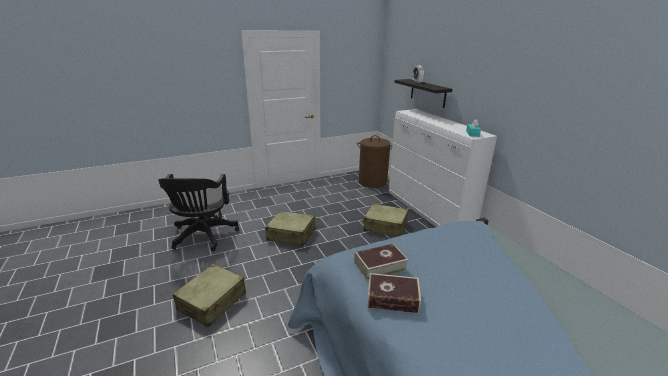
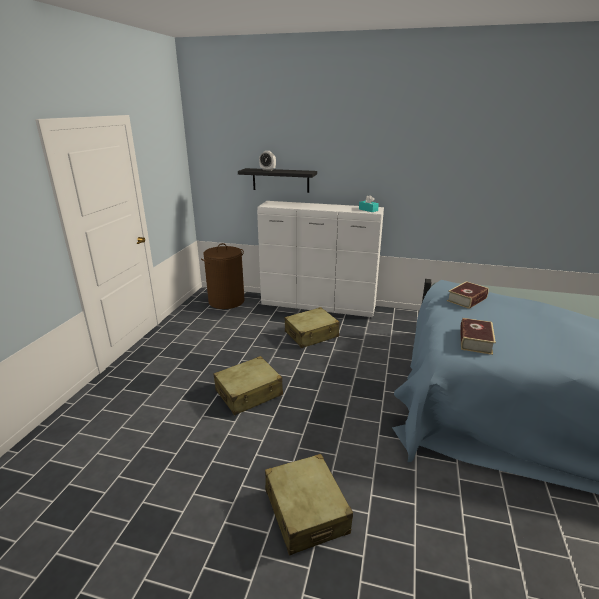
camera: 50 degrees left, 0 degrees up
(203, 237) = (148, 468): black office chair -> none
(392, 298) = (524, 354): book -> book (467, 299)

